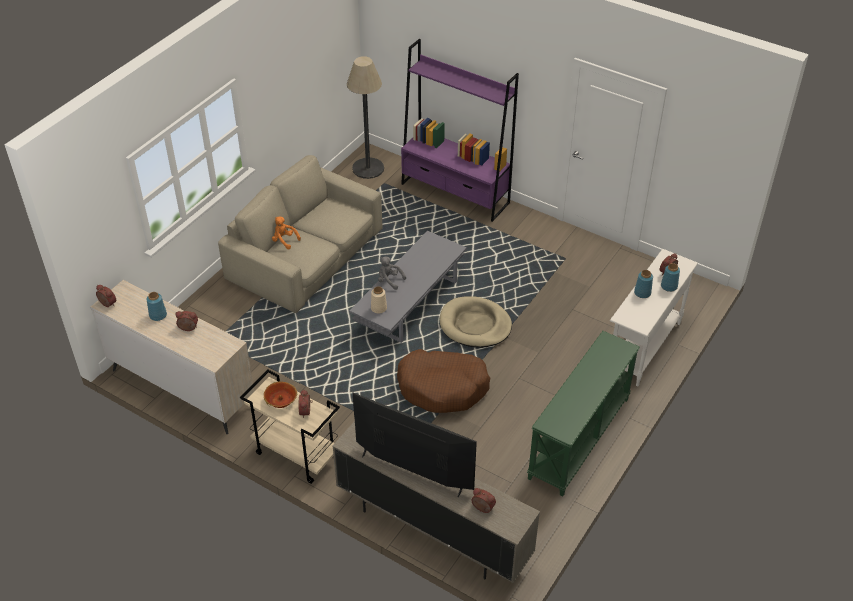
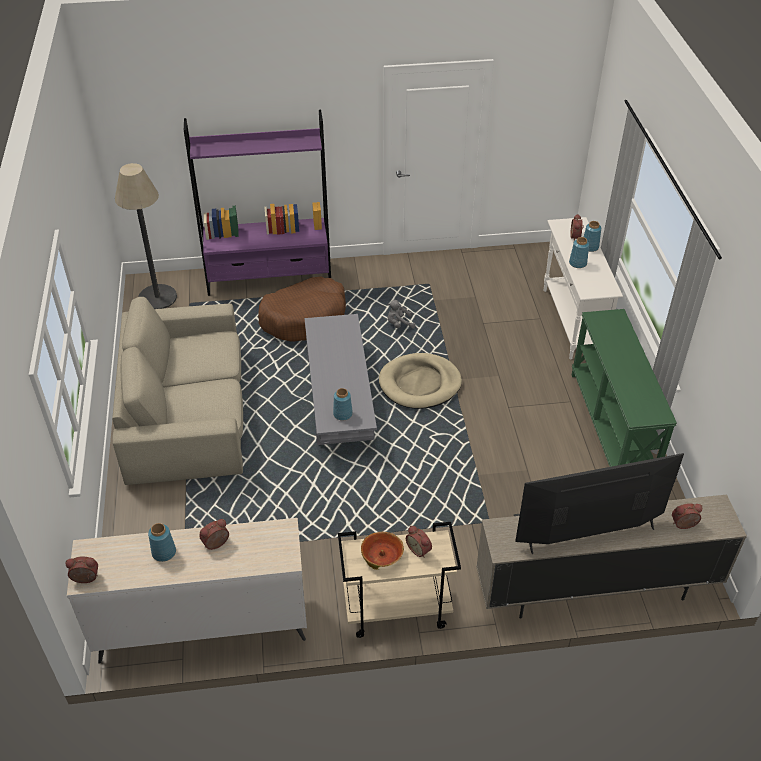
camera: 40 degrees left, 0 degrees up
(284, 240) = (175, 403): orange plush toy -> none
(379, 308) = (342, 414): beige vase -> blue vase
(389, 280) = (323, 383): grey plush toy -> grey plush toy (399, 324)
(443, 387) = (456, 456): brown dog bed -> brown dog bed (304, 318)

